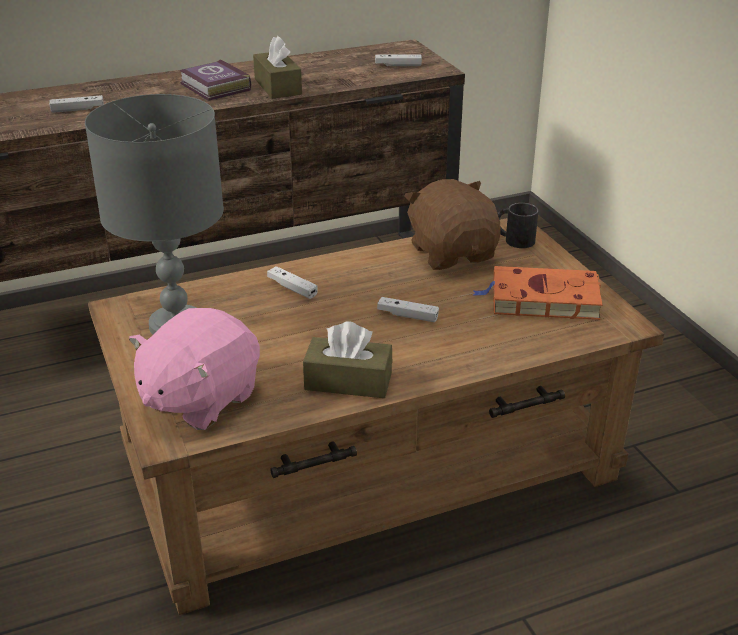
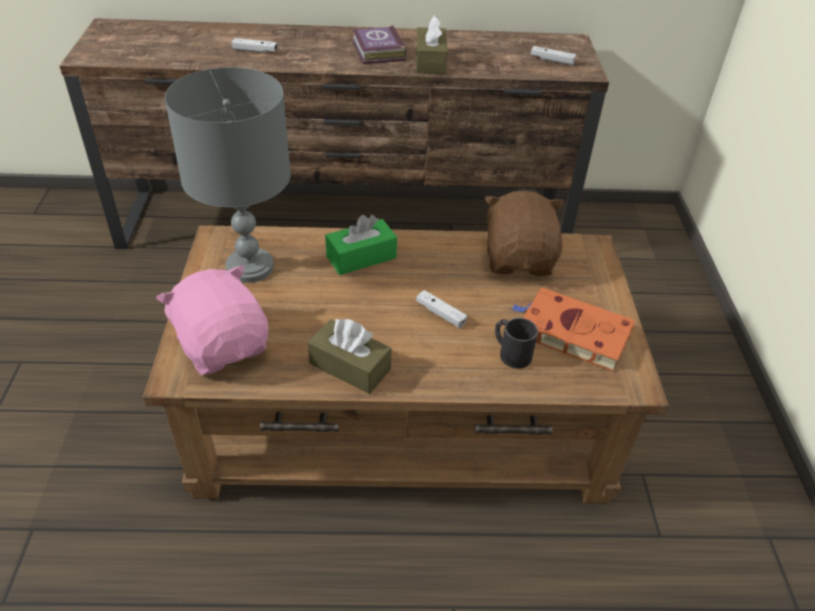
camera: 20 degrees right, 10 degrees up
(199, 399) = (223, 345): pink plush toy -> pink plush toy turned 90 degrees clockwise
(292, 288) = (361, 257): white game controller -> green tissue box
(514, 239) = (584, 260): black mug -> black mug (510, 352)

